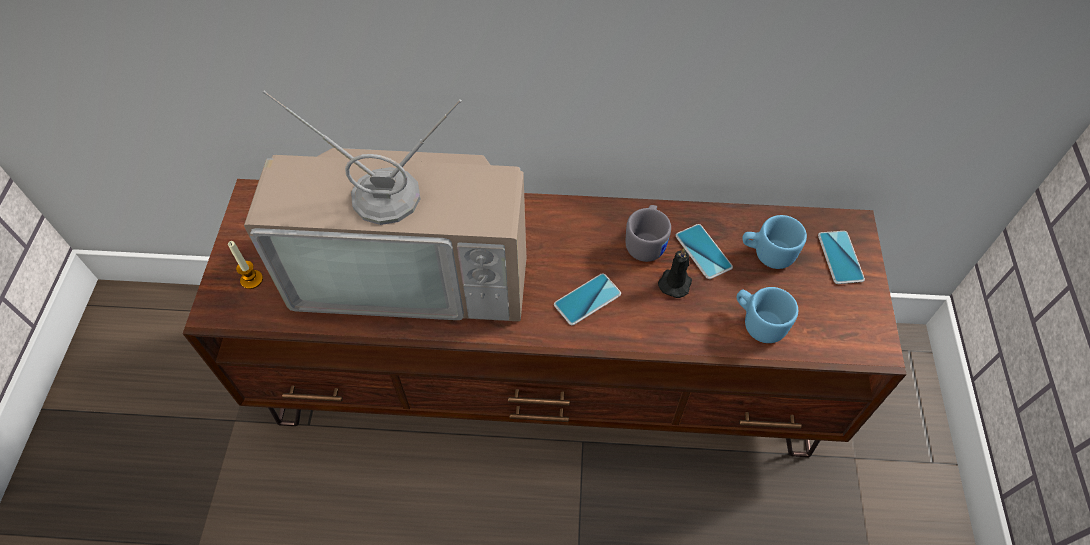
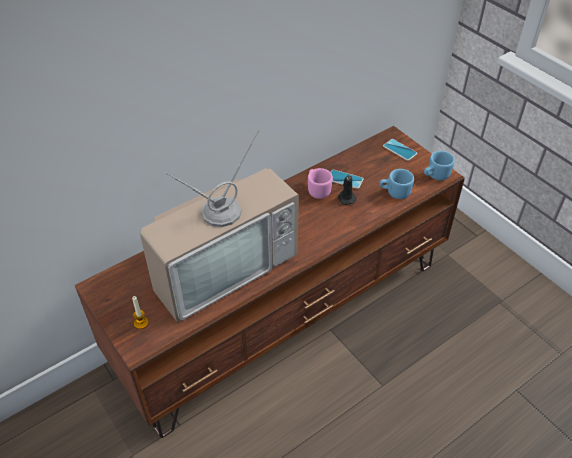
camera: 40 degrees left, 10 degrees down
(587, 299) = (317, 227): phone -> none
(647, 242) = (317, 190): grey mug -> pink mug
(767, 253) = (371, 165): blue mug -> blue mug (435, 176)

